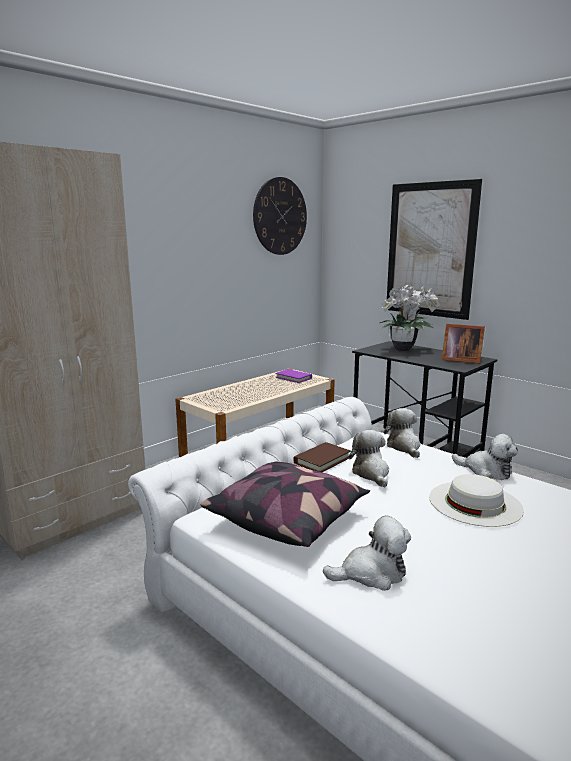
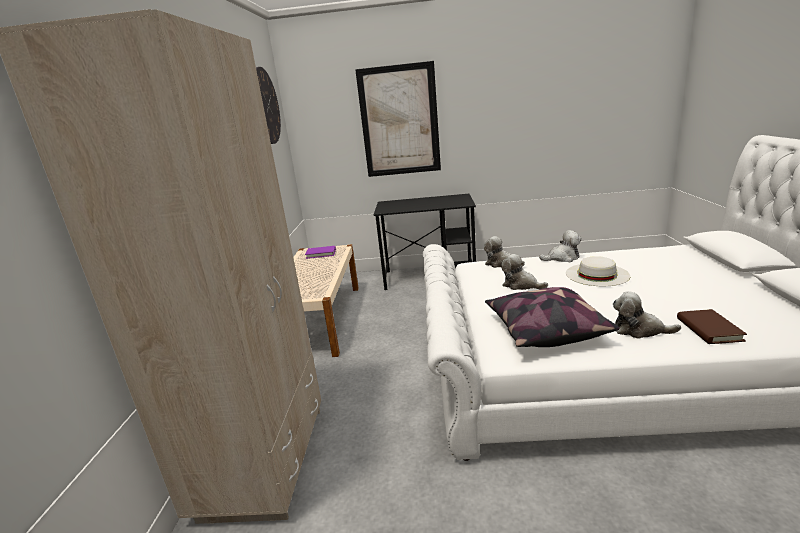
camera: 40 degrees left, 5 degrees up
(322, 460) = (480, 291): brown book -> brown book (709, 329)
(371, 573) = (639, 330): plush toy -> plush toy turned 105 degrees counterclockwise
(405, 349) = (404, 203): potted plant -> none
(460, 360) = (453, 199): picture frame -> none

